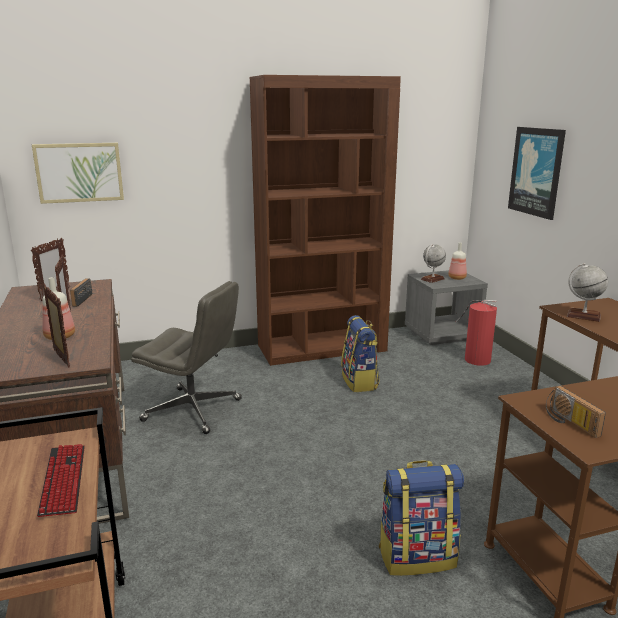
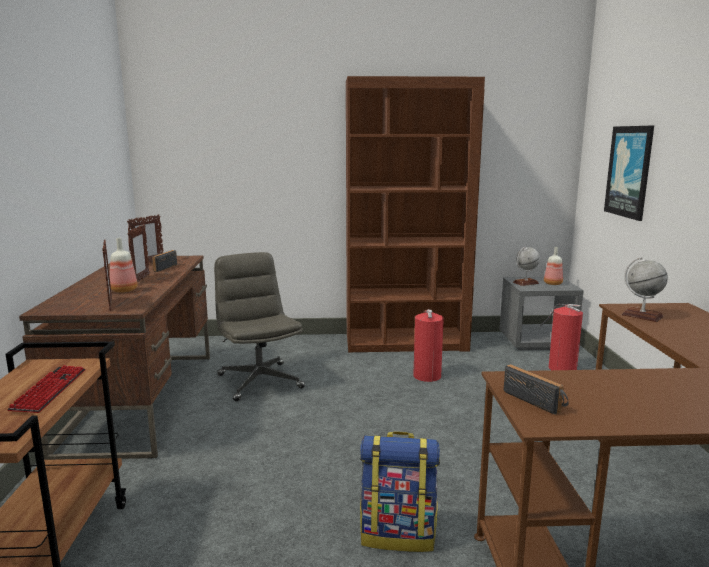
camera: 15 degrees right, 5 degrees down
(79, 172) = (193, 164): picture -> none
(194, 410) = (259, 381): grey office chair -> grey office chair turned 150 degrees counterclockwise
(360, 382) = (427, 375): backpack -> fire extinguisher
(569, 422) = (536, 400): radio -> radio turned 150 degrees clockwise

